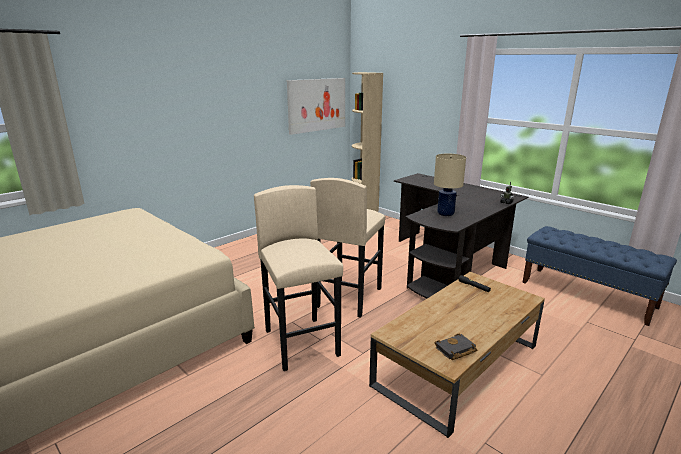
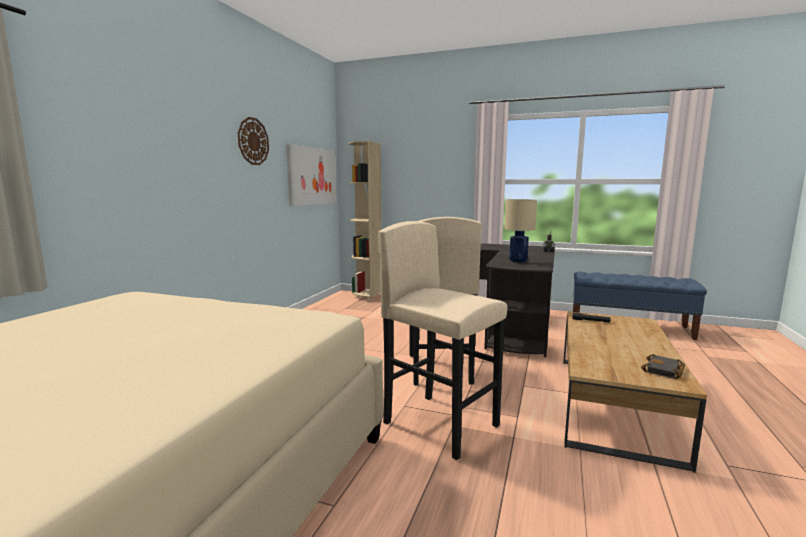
camera: 25 degrees left, 10 degrees down
(250, 83) = (253, 141): none -> wall clock

